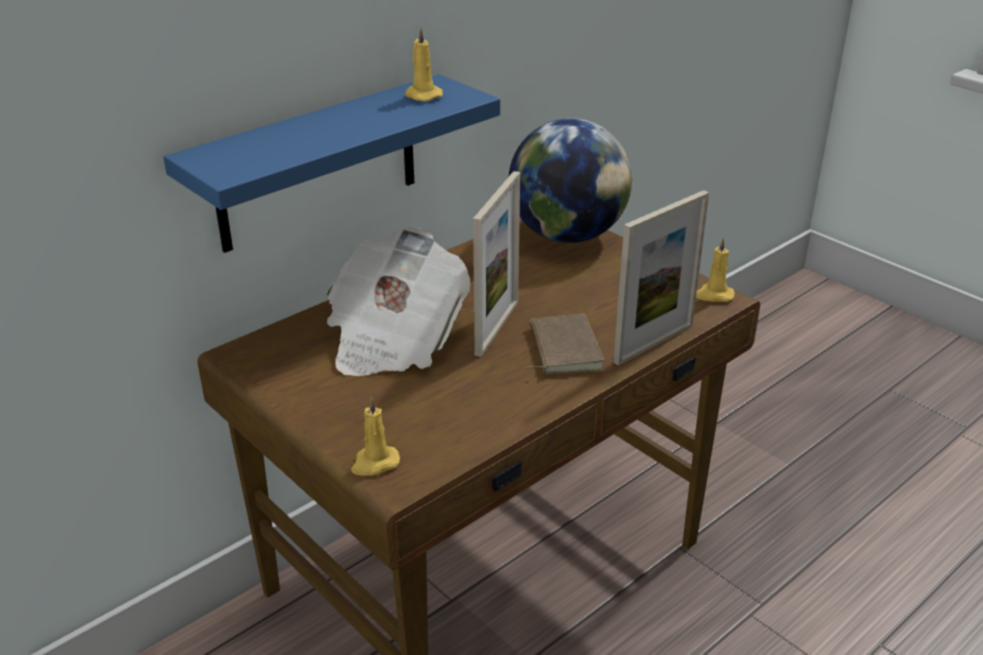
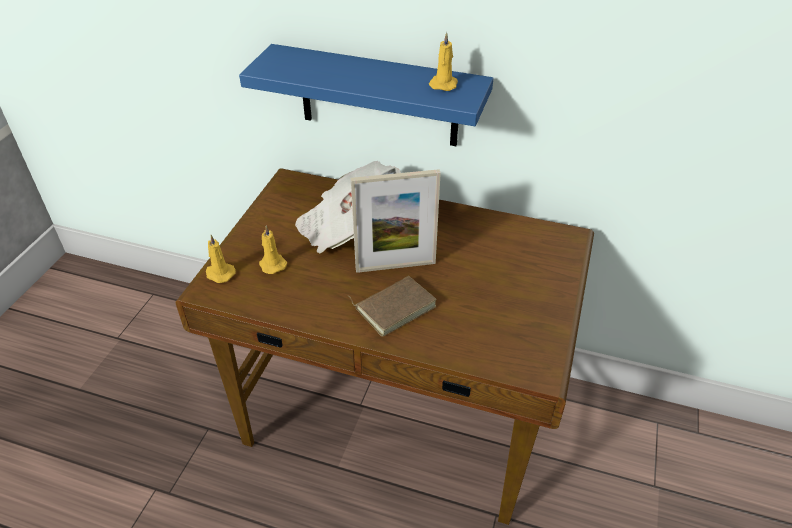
camera: 60 degrees right, 10 degrees up
(567, 235) = (551, 253): globe -> none
(653, 343) = (440, 352): picture frame -> none
(713, 295) = (542, 365): yellow candle -> yellow candle (272, 264)

